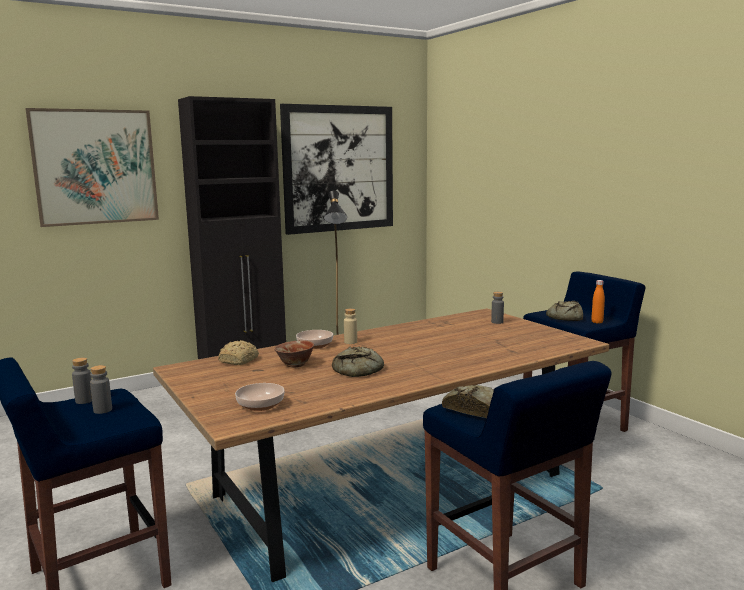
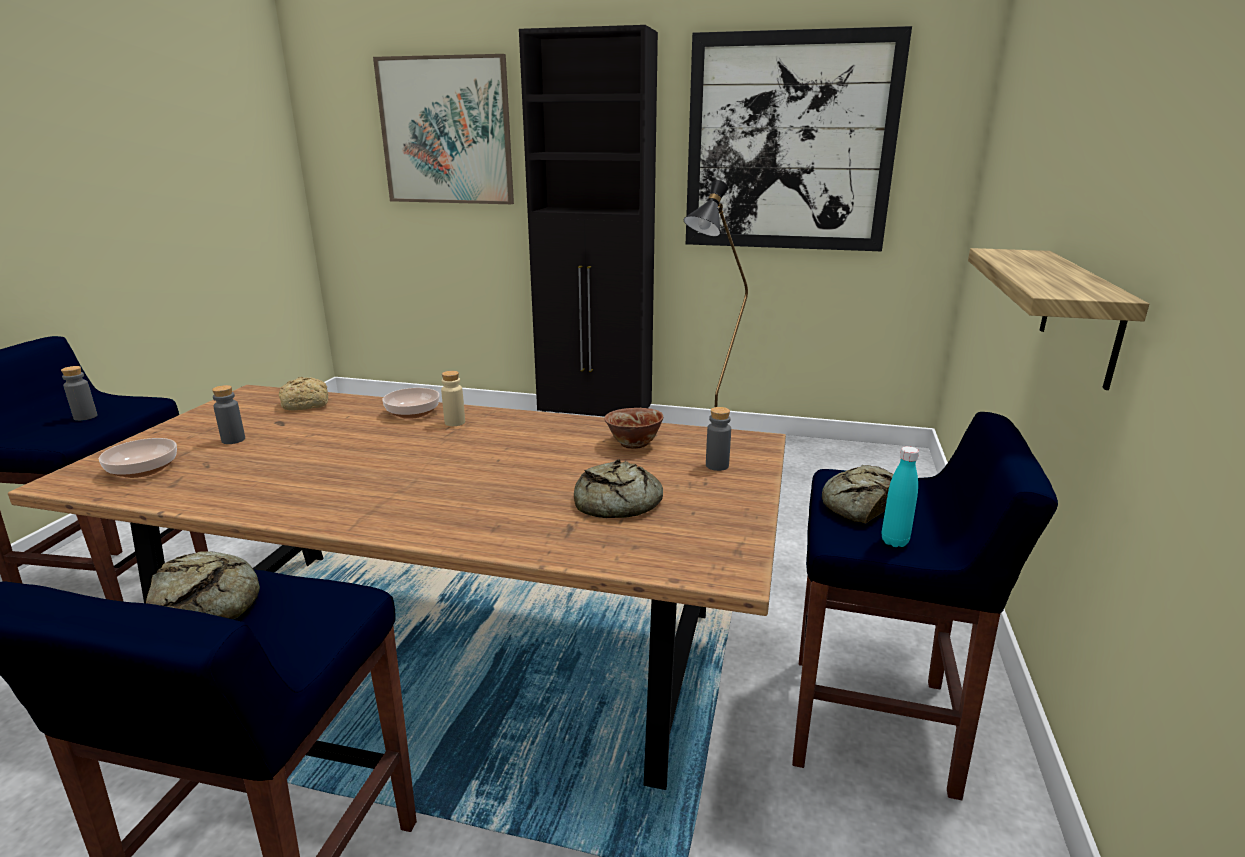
camera: 45 degrees right, 10 degrees up
(84, 401) = (112, 401): grey bottle -> grey bottle (233, 440)
(295, 365) = (319, 431): bowl -> bowl (633, 444)
(360, 370) = (337, 467): bread -> bread (616, 503)
(578, 229) = (1081, 315): none -> shelf
(597, 322) = (894, 541): orange bottle -> turquoise bottle

